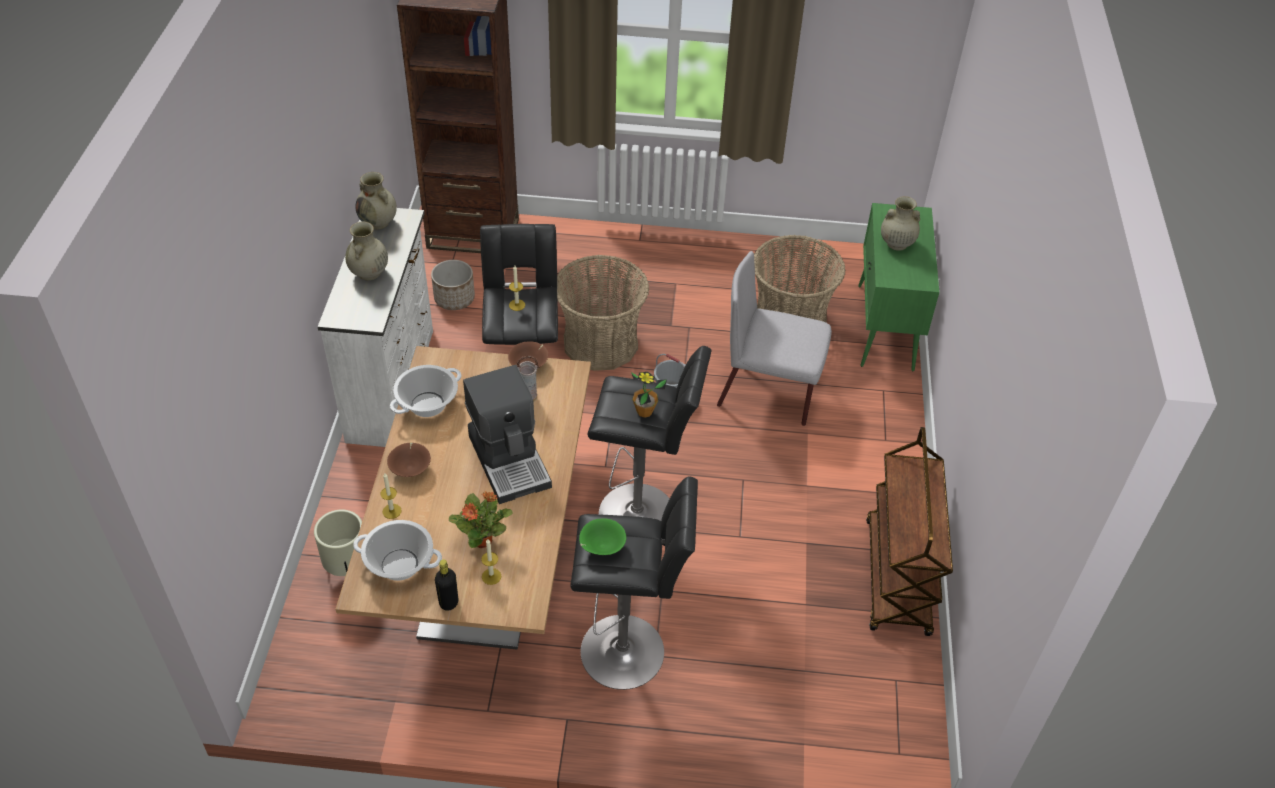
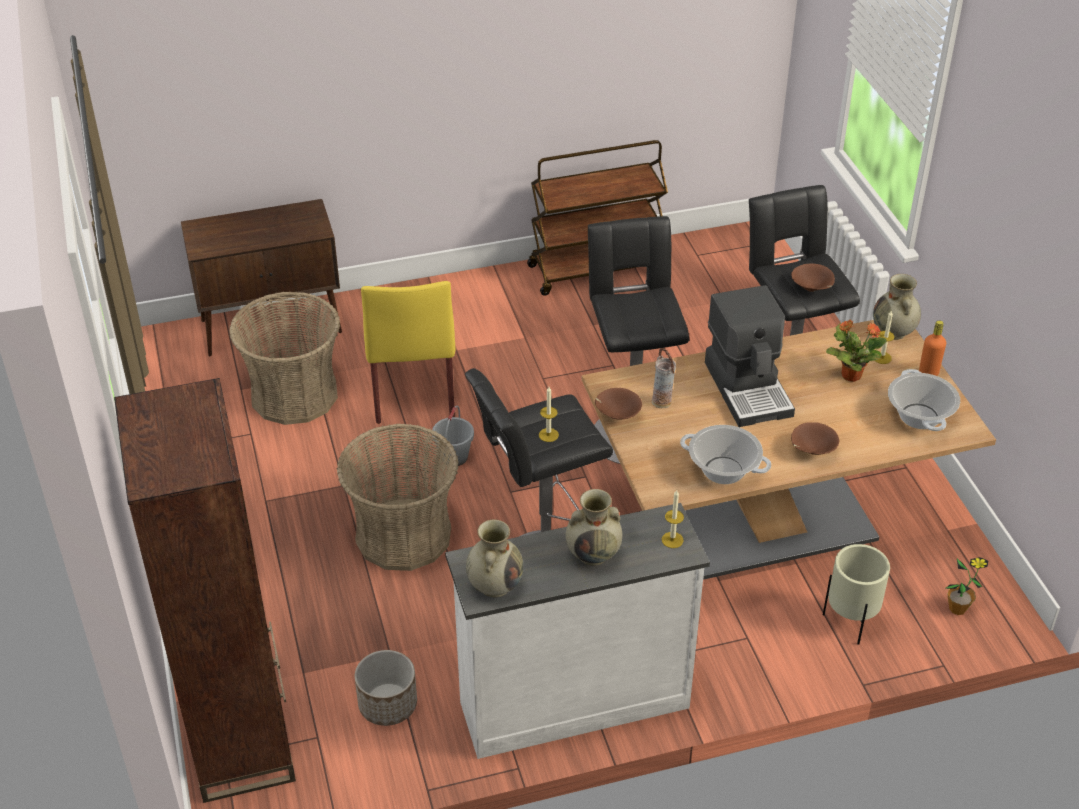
camera: 110 degrees left, 5 degrees down
(392, 511) = (869, 444): candle -> candle (672, 540)
(448, 602) = (928, 373): black bottle -> orange bottle
(510, 460) = (749, 388): coffee machine -> coffee machine turned 120 degrees clockwise
(601, 547) = (812, 289): green bowl -> brown bowl
(644, 412) = (640, 305): potted plant -> potted plant (957, 608)
(769, 392) = (412, 386): grey chair -> yellow chair
(885, 328) = (273, 326): green cabinet -> brown cabinet
(896, 244) = (256, 234): beige vase -> beige vase (893, 332)

